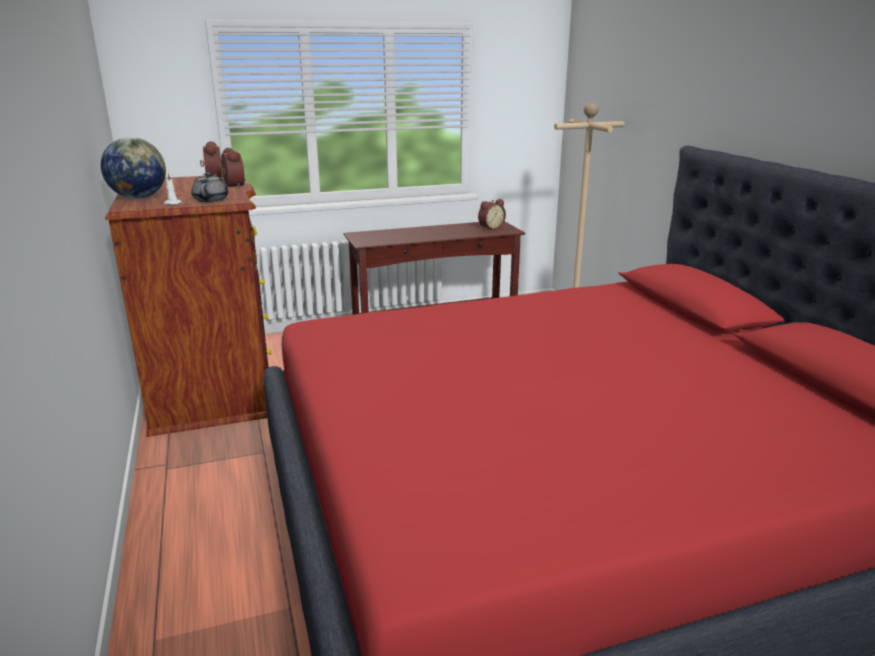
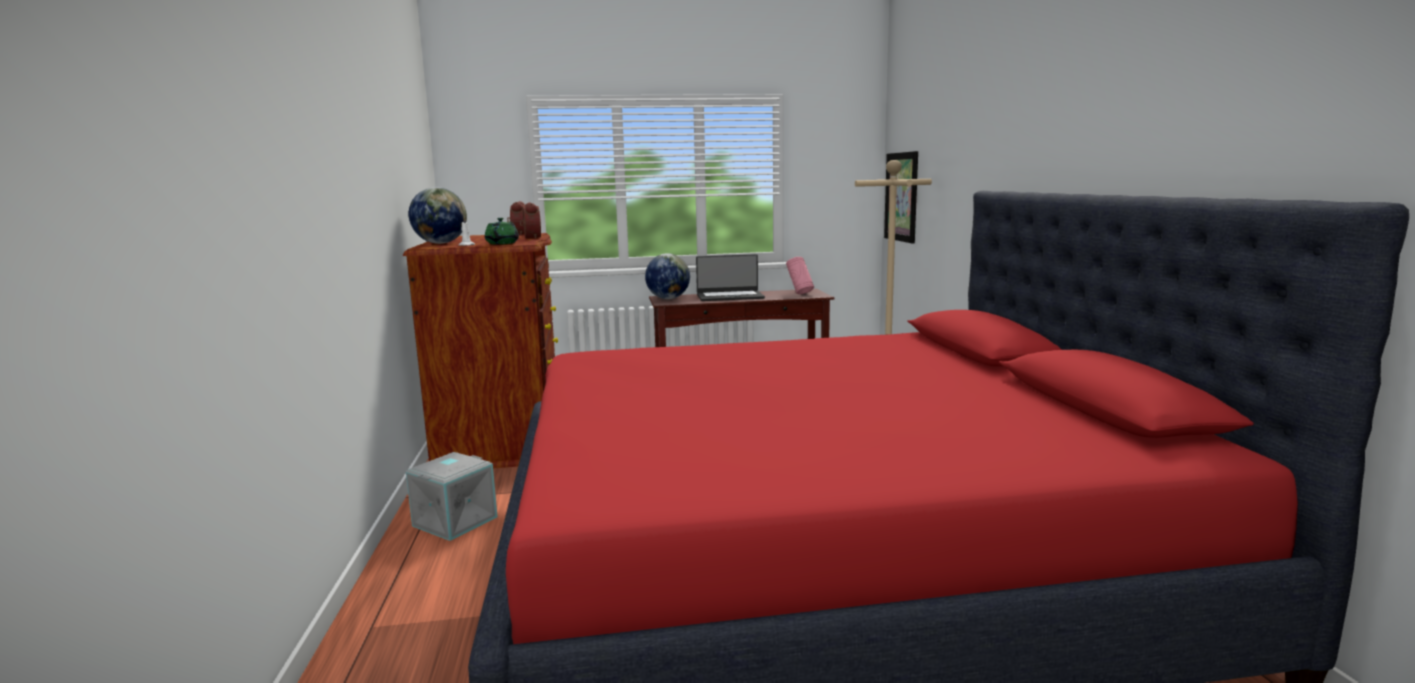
camera: 10 degrees right, 10 degrees down
(197, 496) = (454, 521): none -> grey storage box
(211, 200) = (502, 243): grey teapot -> green teapot
(365, 236) = (668, 298): none -> globe
(425, 233) = (730, 296): none -> laptop
(490, 228) = (799, 293): alarm clock -> pink vase
(585, 132) = (901, 197): none -> picture

